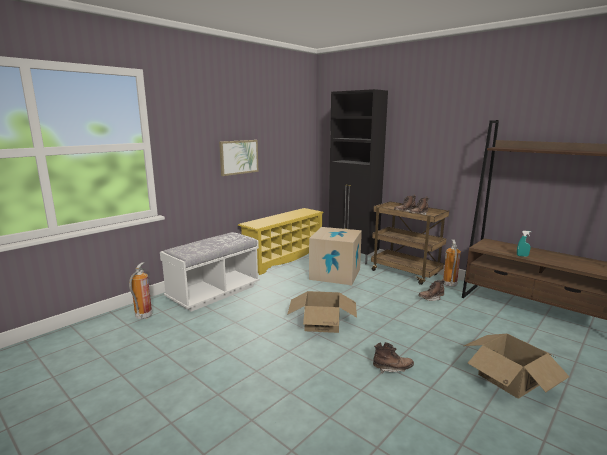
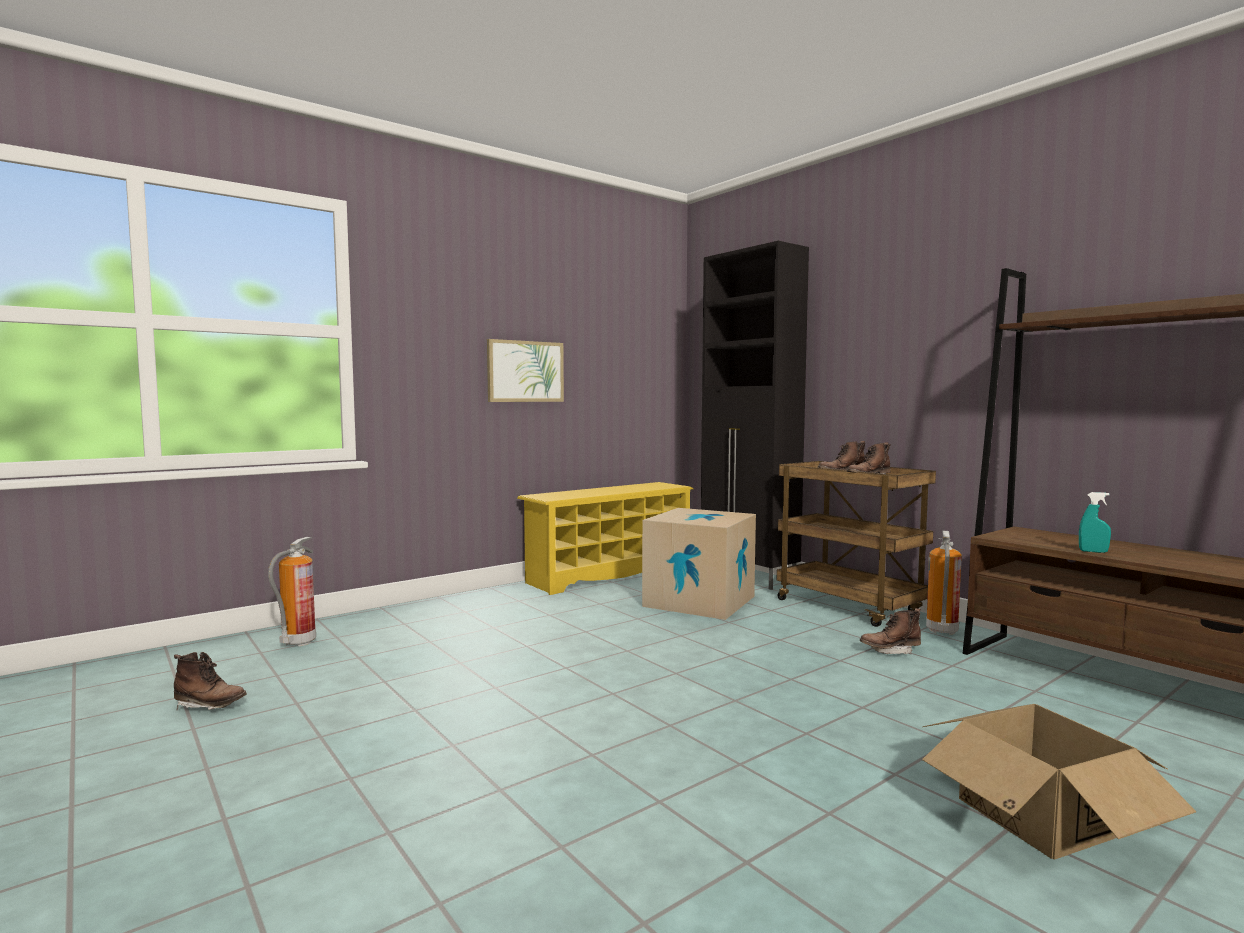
camera: 10 degrees right, 10 degrees down
(214, 293) = (448, 616): white bench -> none
(322, 323) = (634, 676): cardboard box -> none
(392, 369) = (751, 768): brown boot -> brown boot (210, 706)

